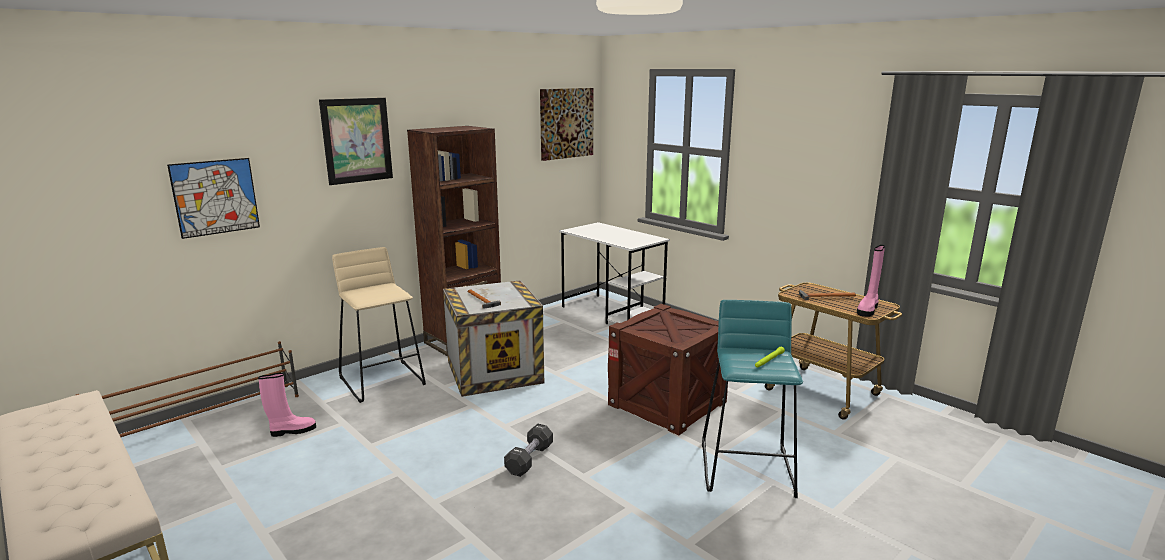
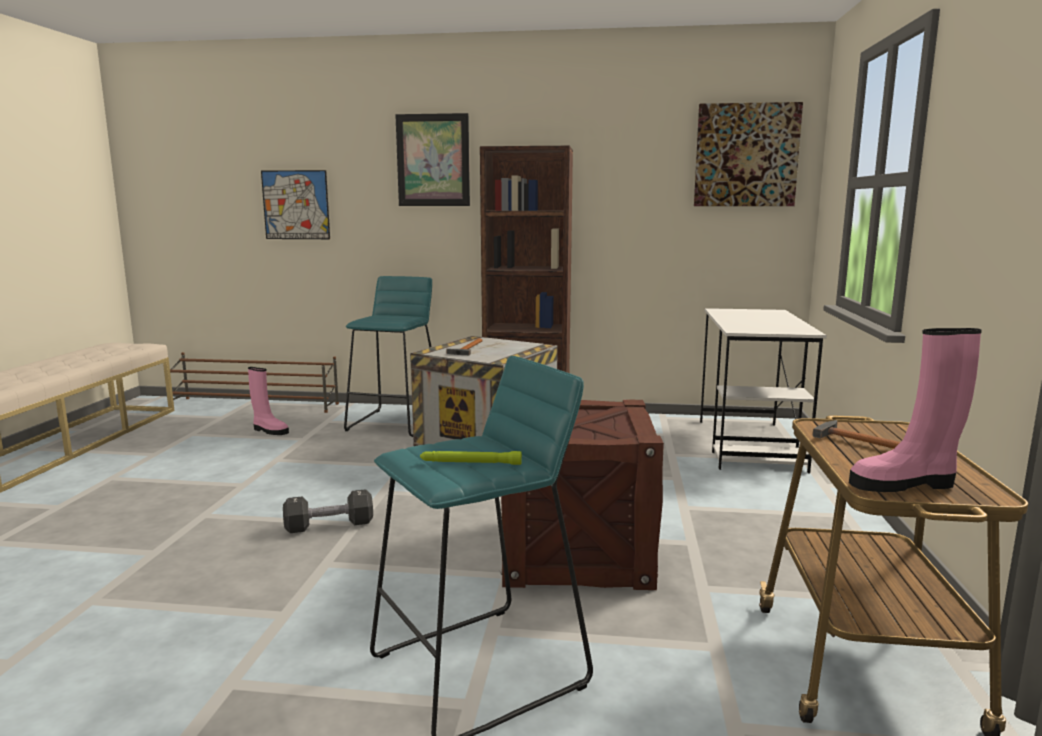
camera: 50 degrees right, 5 degrees down
(383, 380) = (396, 423): beige stool -> turquoise stool

